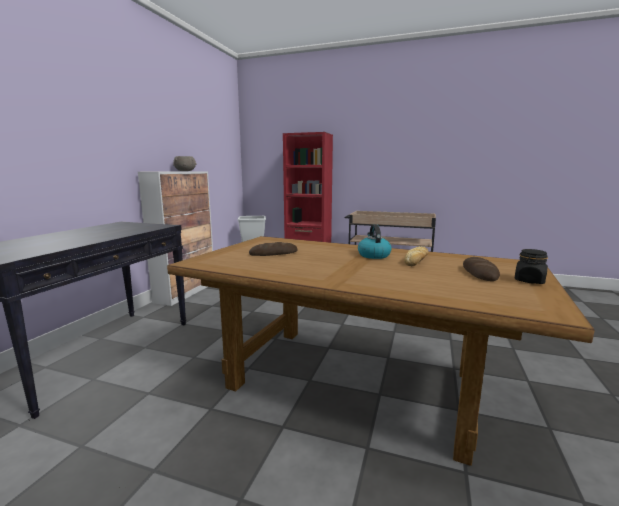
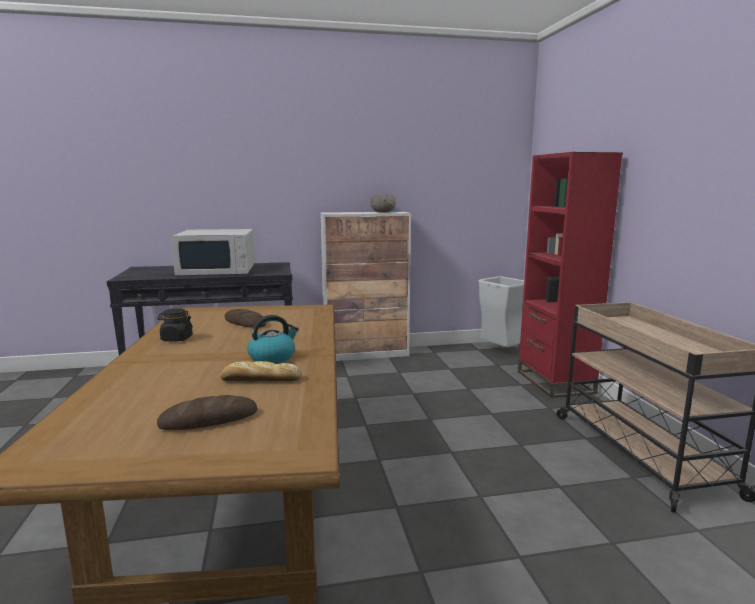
camera: 60 degrees right, 0 degrees up
(92, 234) = (218, 270): none -> white microwave
(529, 281) = (174, 454): black jar -> black jar (176, 339)

